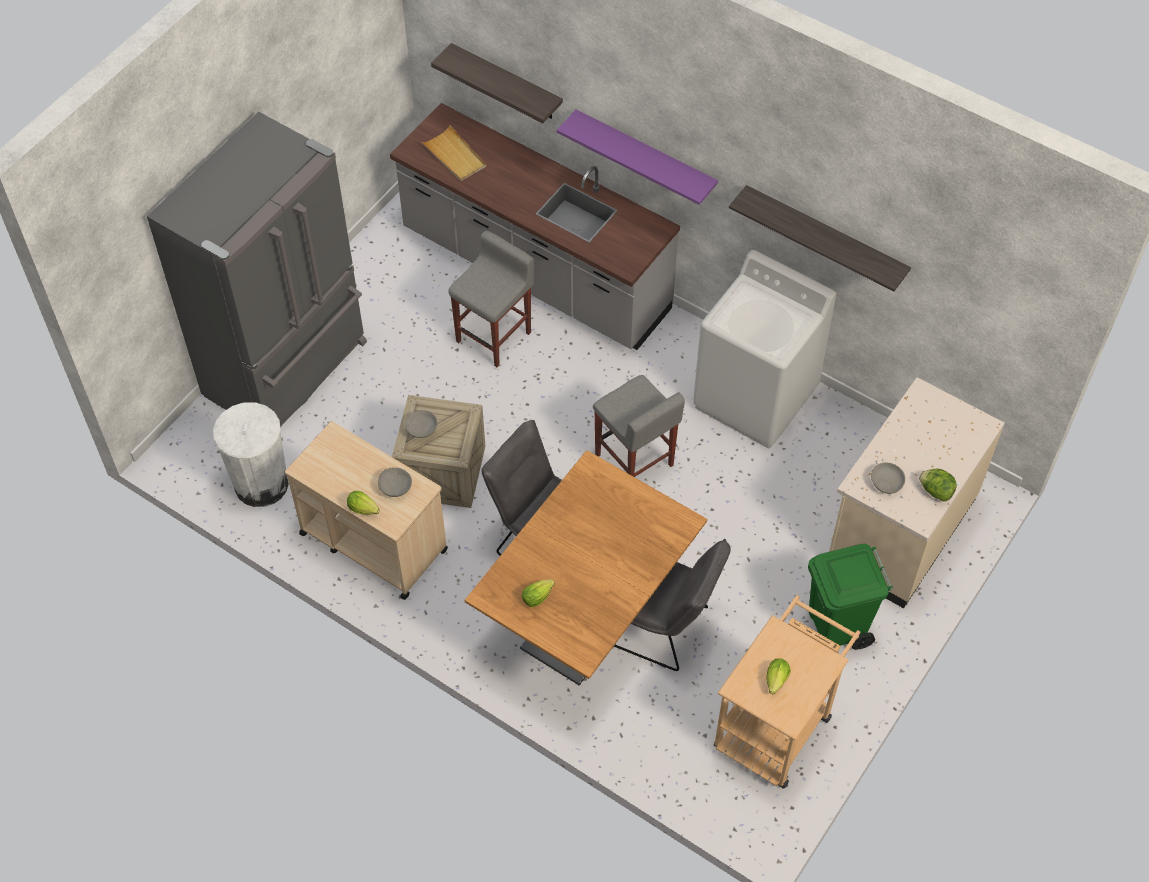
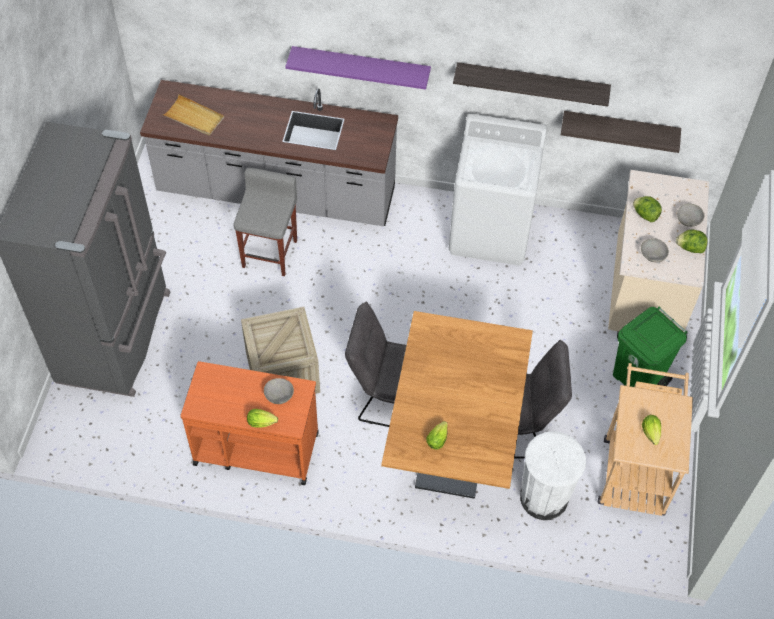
camera: 25 degrees left, 0 degrees up
(261, 484) = (140, 436): white trash can -> white trash can (543, 497)
(373, 541) = (255, 448): beige cart -> orange cart
(421, 430) = (266, 343): grey bowl -> grey bowl (688, 220)
(506, 83) = (223, 43): shelf -> shelf (619, 129)
(634, 461) = (427, 310): grey stool -> none
(903, 435) = (645, 215): none -> lettuce

